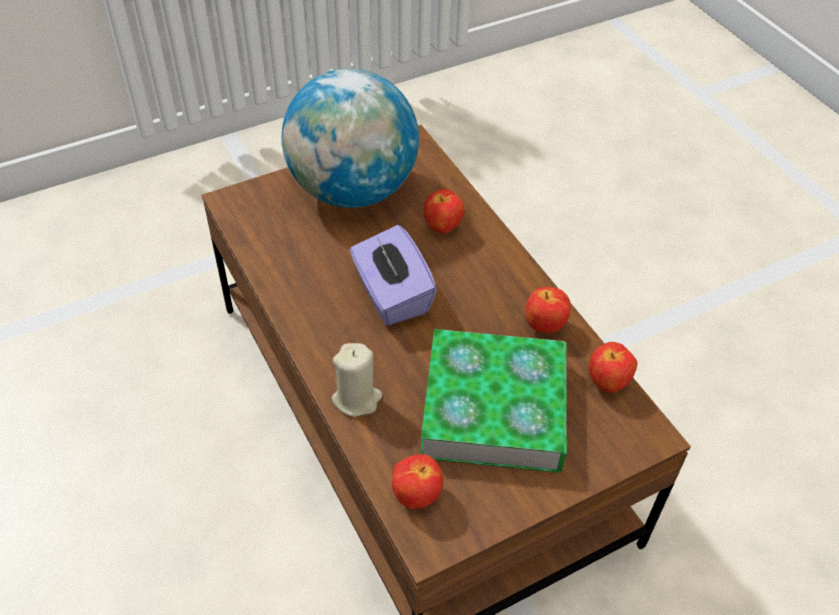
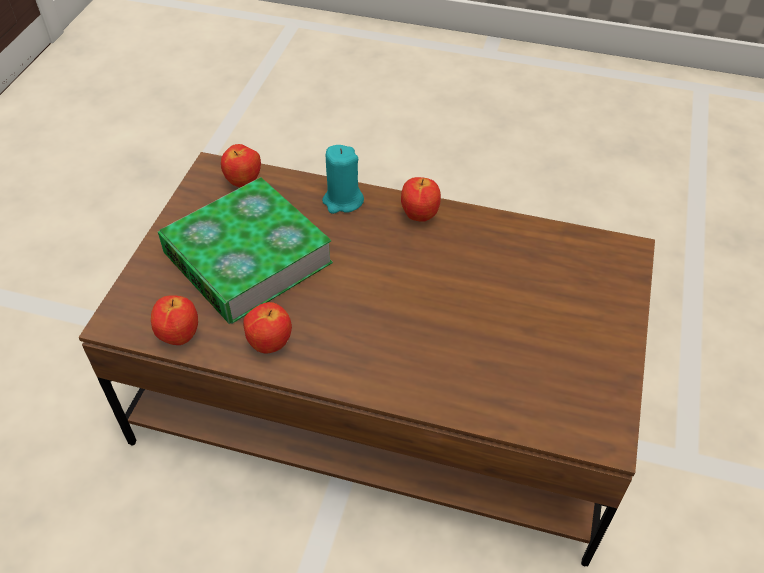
camera: 135 degrees right, 0 degrees up
(353, 190) = (568, 337): globe -> none
(357, 398) = (342, 201): beige candle -> turquoise candle
(391, 296) = (411, 276): purple tissue box -> none
(443, 228) = (451, 365): apple -> apple (419, 215)

